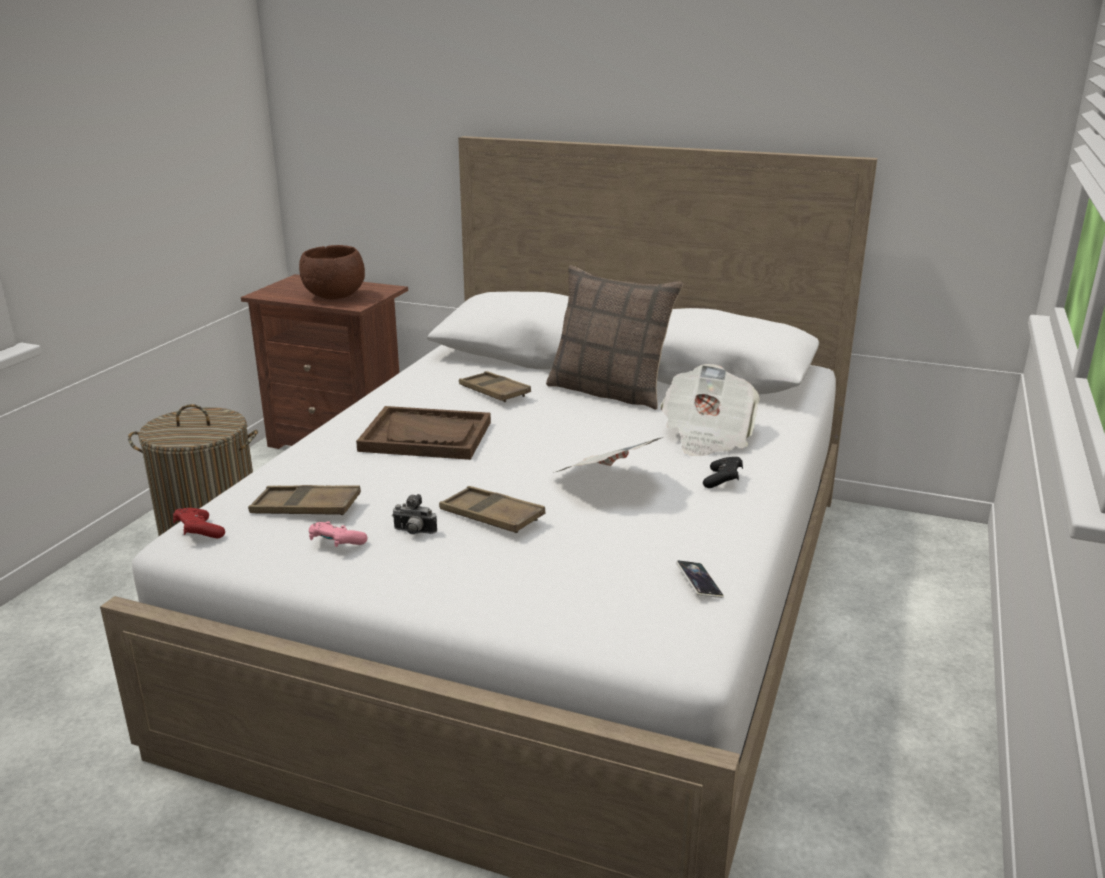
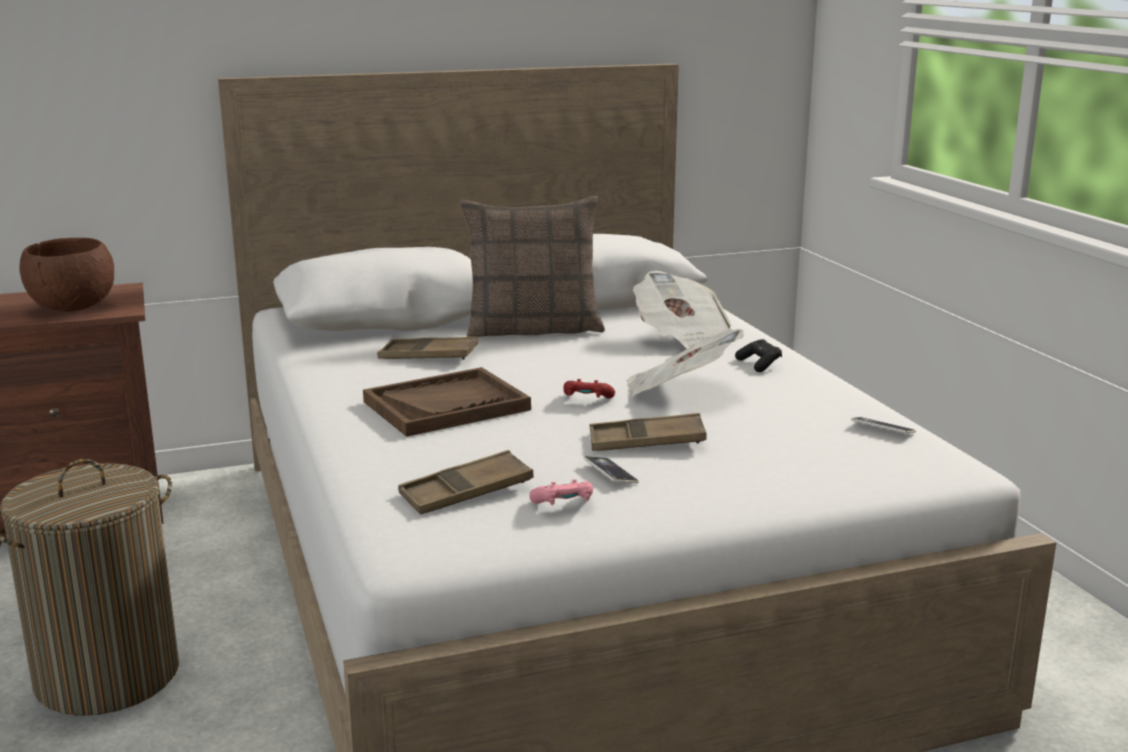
camera: 40 degrees left, 5 degrees down
(199, 532) = (405, 547): red game controller -> red game controller (587, 400)
(414, 532) = (610, 474): camera -> phone

